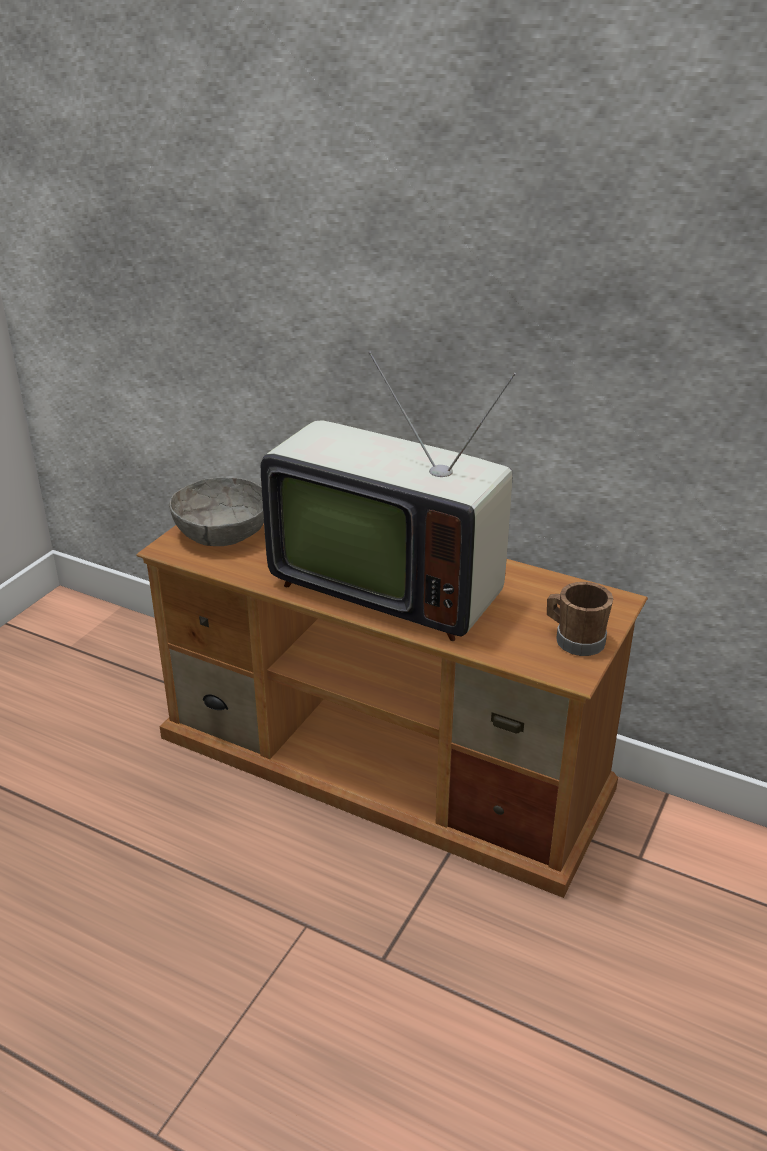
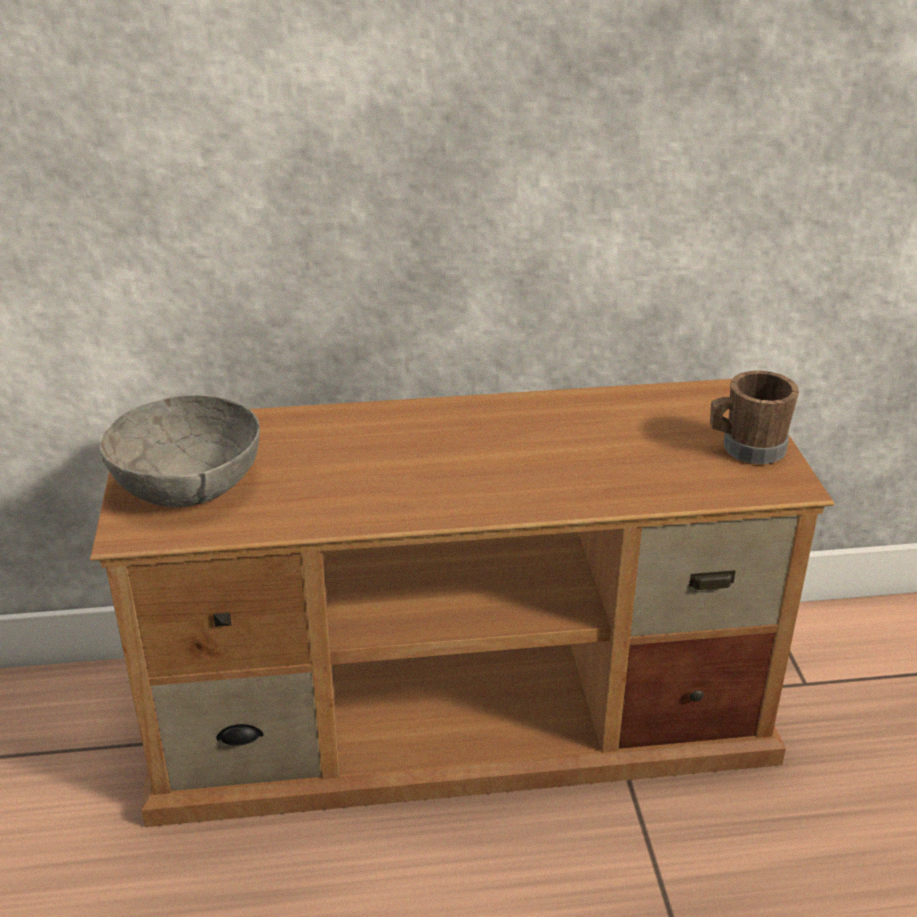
camera: 35 degrees left, 0 degrees up
(387, 585) = (479, 467): television -> none

